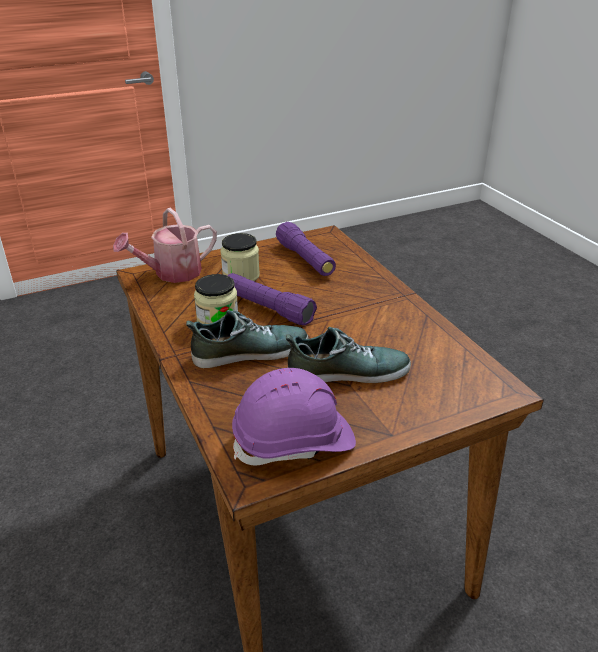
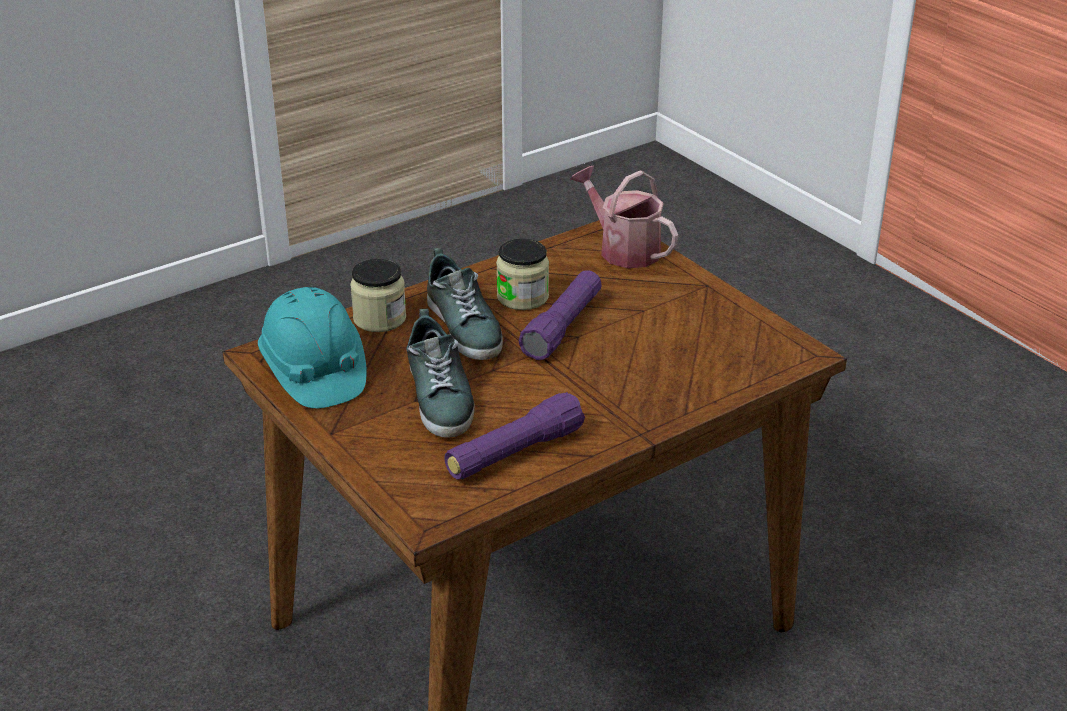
camera: 80 degrees right, 0 degrees up
(241, 276) = (638, 297): jar -> jar (379, 319)
(294, 442) = (313, 372): purple hard hat -> turquoise hard hat
(305, 259) = (709, 342): purple flashlight -> purple flashlight (514, 453)

